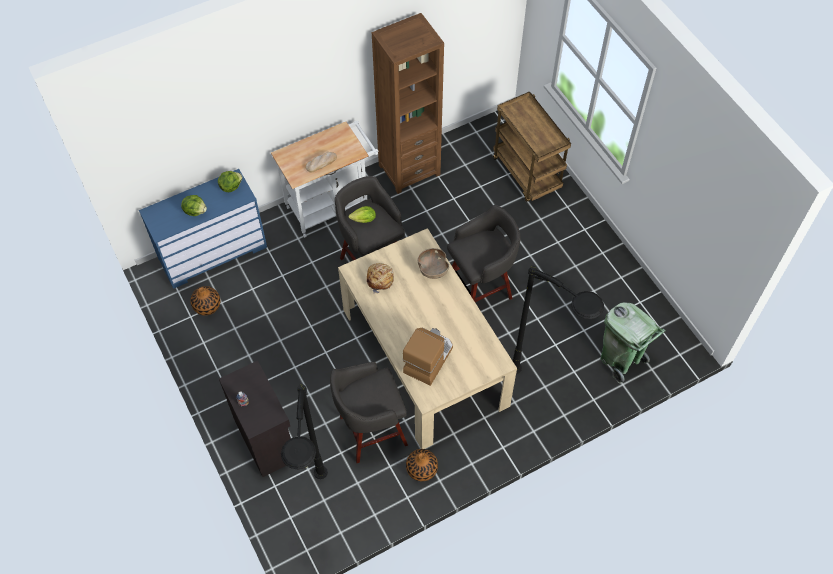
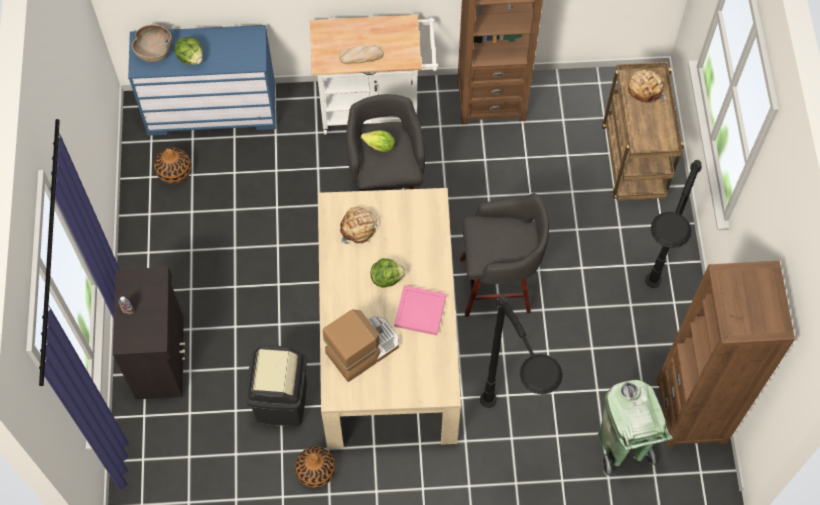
camera: 25 degrees right, 5 degrees up
(230, 186) = (245, 43): lettuce -> lettuce (386, 278)
(319, 514) = (176, 471): black floor lamp -> black floor lamp (635, 324)
(370, 431) = (281, 401): grey stool -> black trash can
(432, 269) = (426, 242): brown bowl -> brown bowl (154, 51)
(455, 317) = (420, 312): none -> pink tray
(524, 114) = (645, 89): none -> bread
(652, 318) = (691, 411): none -> brown bookcase

